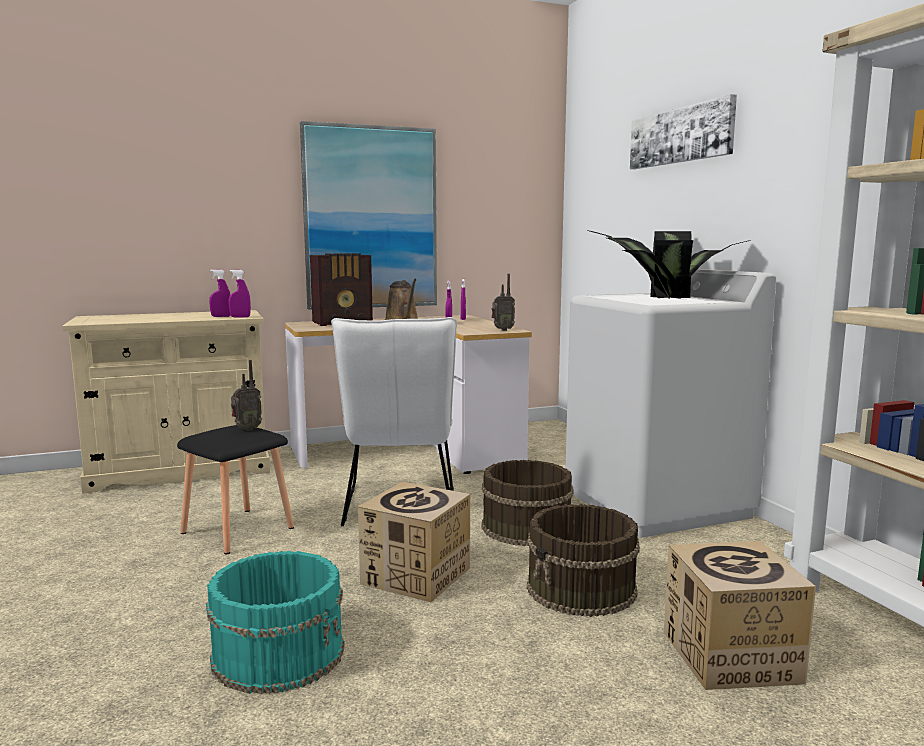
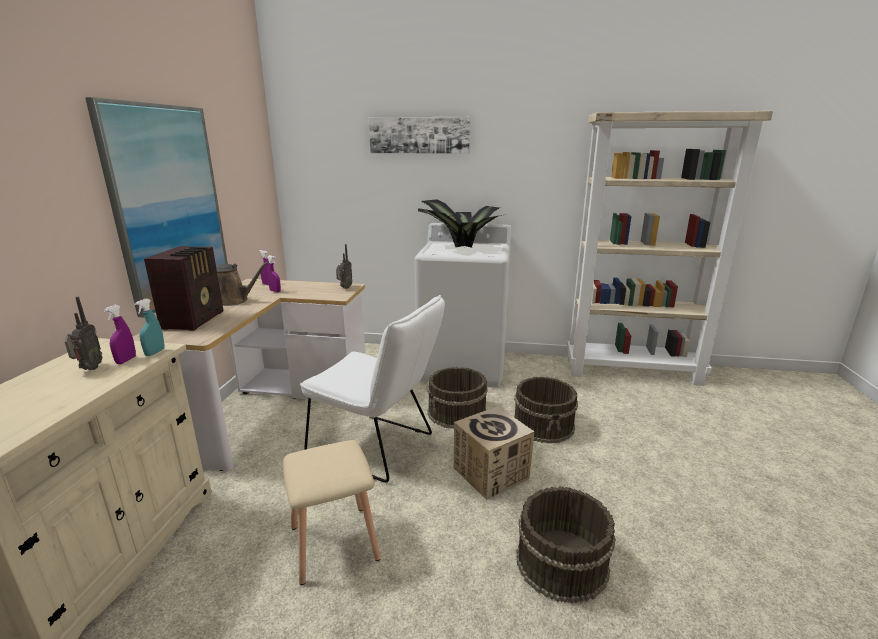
camera: 60 degrees left, 10 degrees up
(238, 529) = (333, 542): black stool -> beige stool
(240, 317) = (155, 352): purple spray bottle -> turquoise spray bottle
(246, 429) = (327, 453): radio -> radio (88, 369)
(279, 653) = (561, 561): turquoise bucket -> brown bucket
(730, 656) = (623, 415): cardboard box -> none

